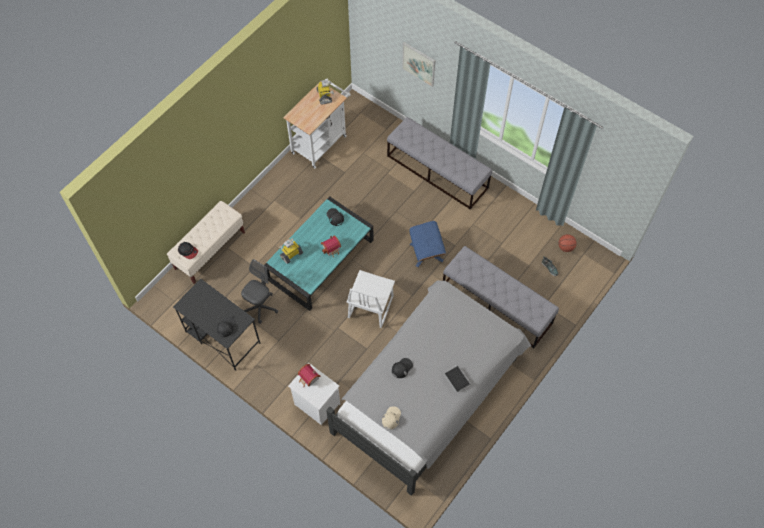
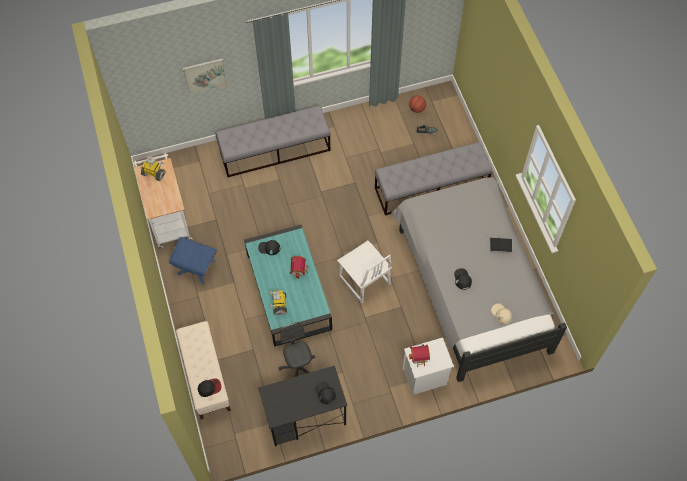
camera: 55 degrees left, 0 degrees up
(426, 252) = (345, 206): blue ottoman -> blue ottoman (196, 267)

